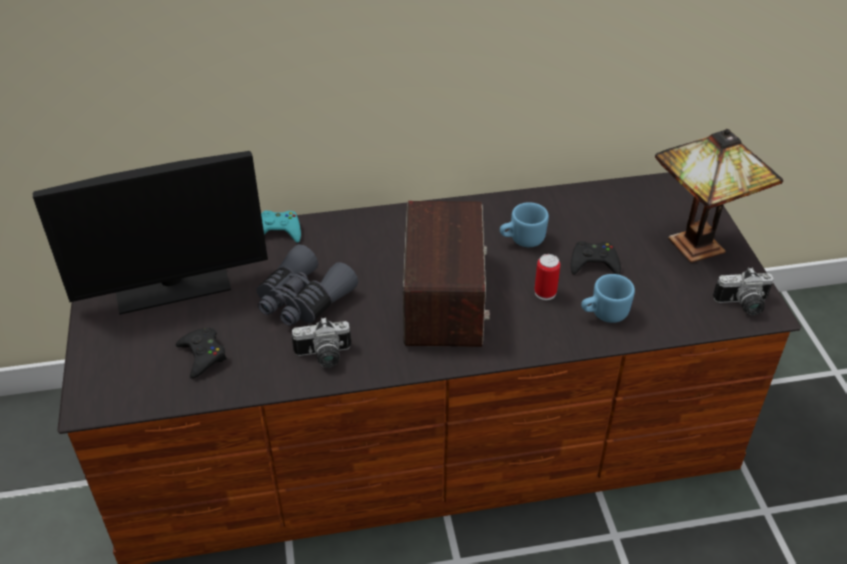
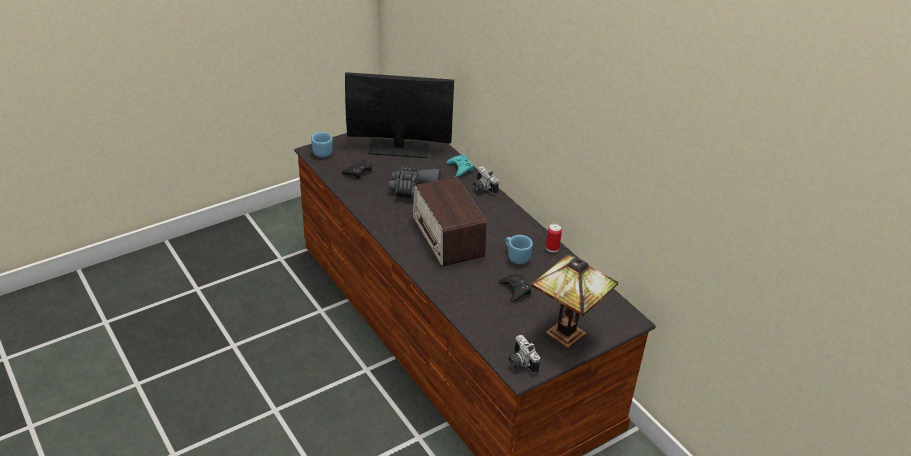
camera: 65 degrees right, 5 degrees down
(172, 285) = (398, 148): monitor -> monitor turned 135 degrees clockwise
(323, 356) = (378, 208): camera -> camera (482, 188)
(443, 296) = (447, 237): radio -> radio turned 90 degrees clockwise
(545, 292) = (475, 275): can -> can (552, 248)
(603, 313) = (472, 301): blue mug -> blue mug (321, 152)

